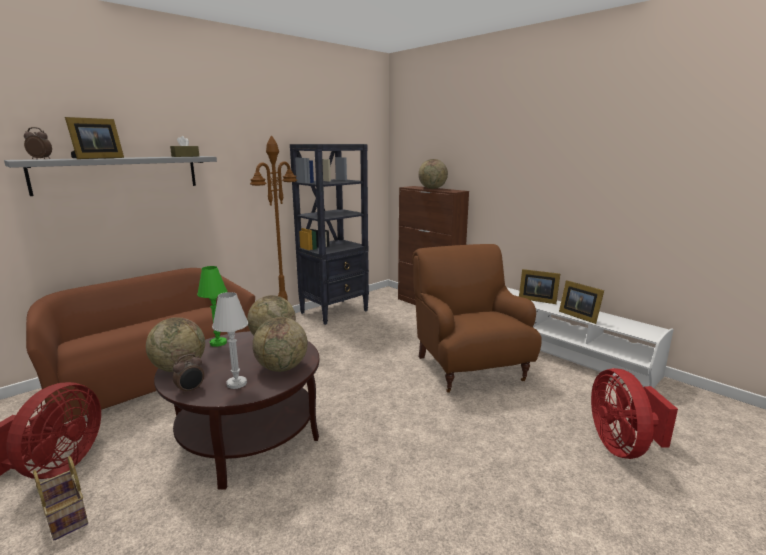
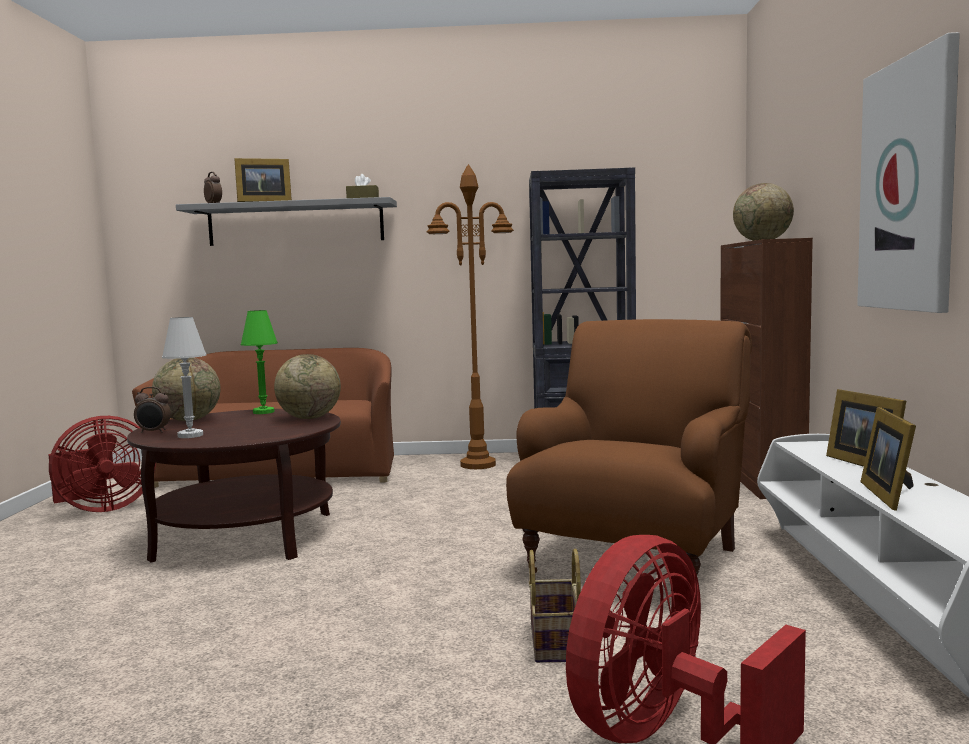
camera: 45 degrees right, 10 degrees down
(67, 517) = (50, 537): basket -> basket (557, 643)
(282, 368) = (252, 434): globe -> none
(554, 181) = (909, 185): none -> picture

